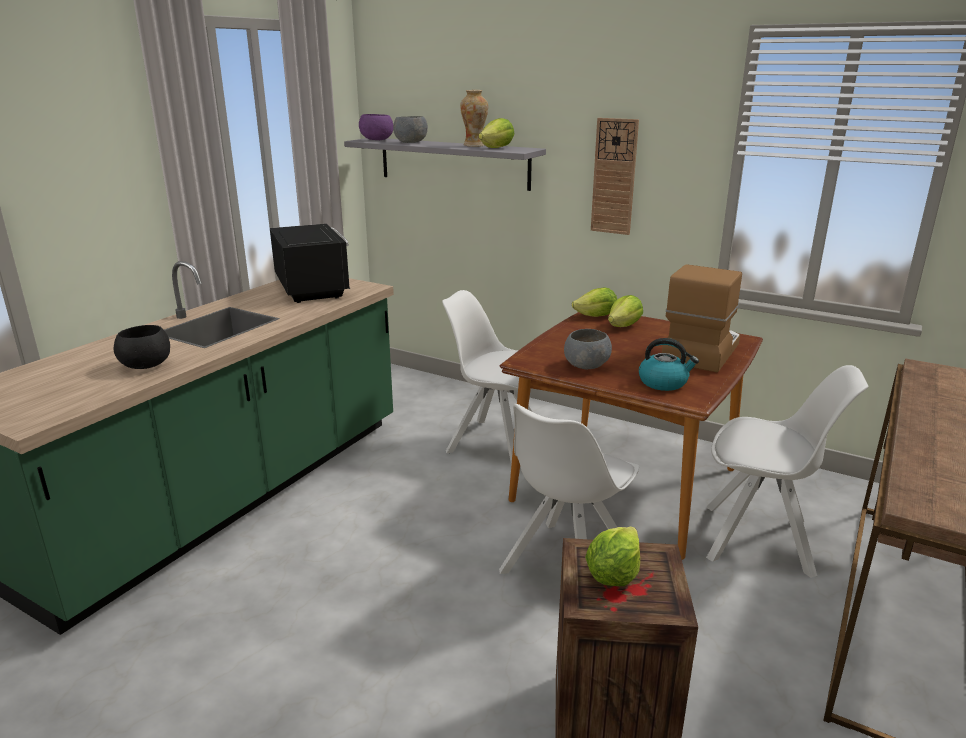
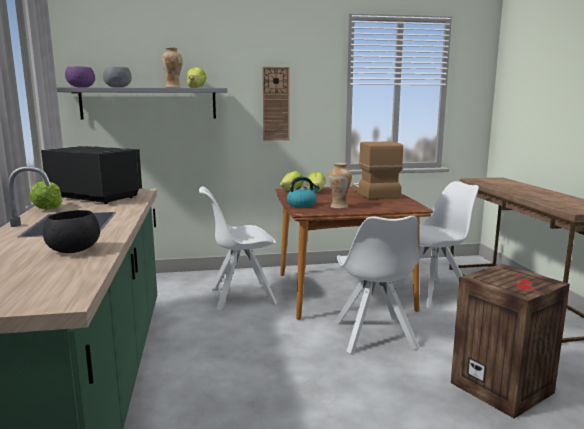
camera: 40 degrees left, 10 degrees down
(585, 365) = (339, 207): grey bowl -> vase
(613, 574) = (507, 280): lettuce -> lettuce (48, 208)
(664, 382) = (389, 205): kettle -> kettle (302, 205)

